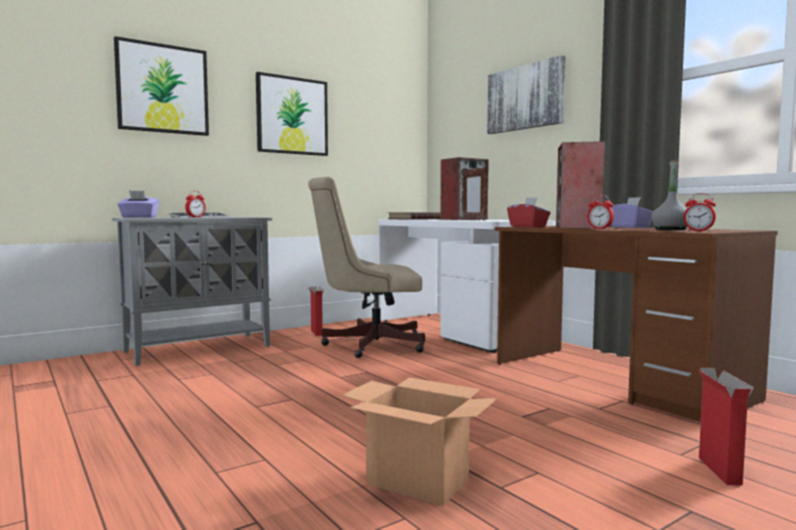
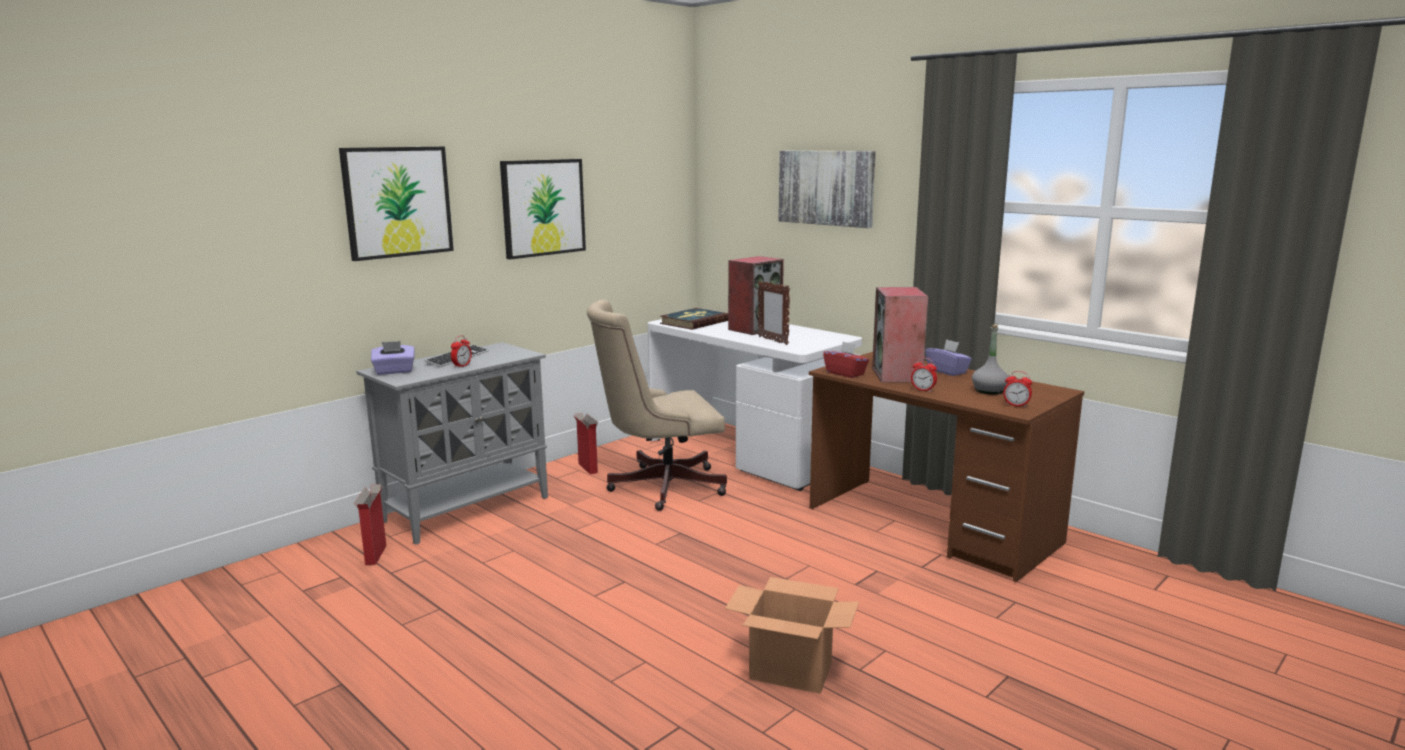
camera: 10 degrees left, 10 degrees up
(718, 470) = (1027, 632): cardboard box -> cardboard box (376, 554)

